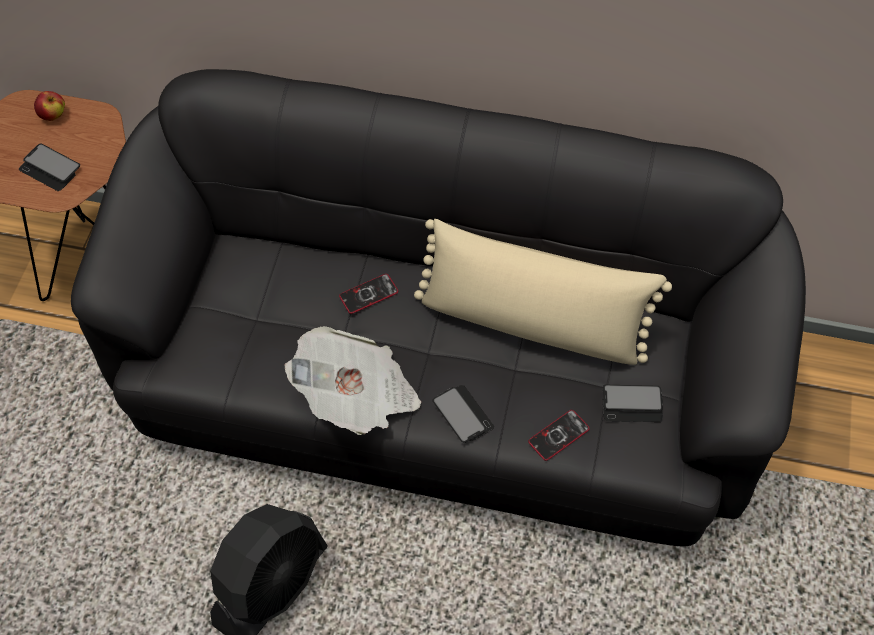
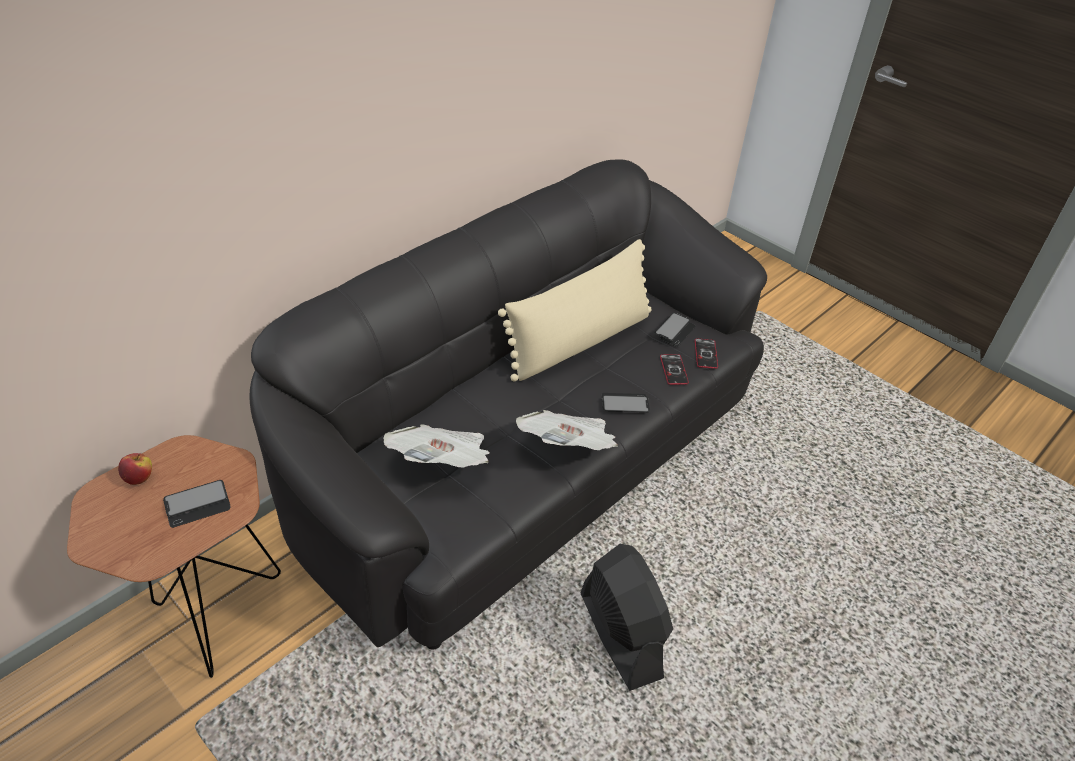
camera: 60 degrees left, 15 degrees down
(261, 306) = (443, 463): none -> newspaper
(368, 294) = (487, 403): phone -> phone (705, 354)

